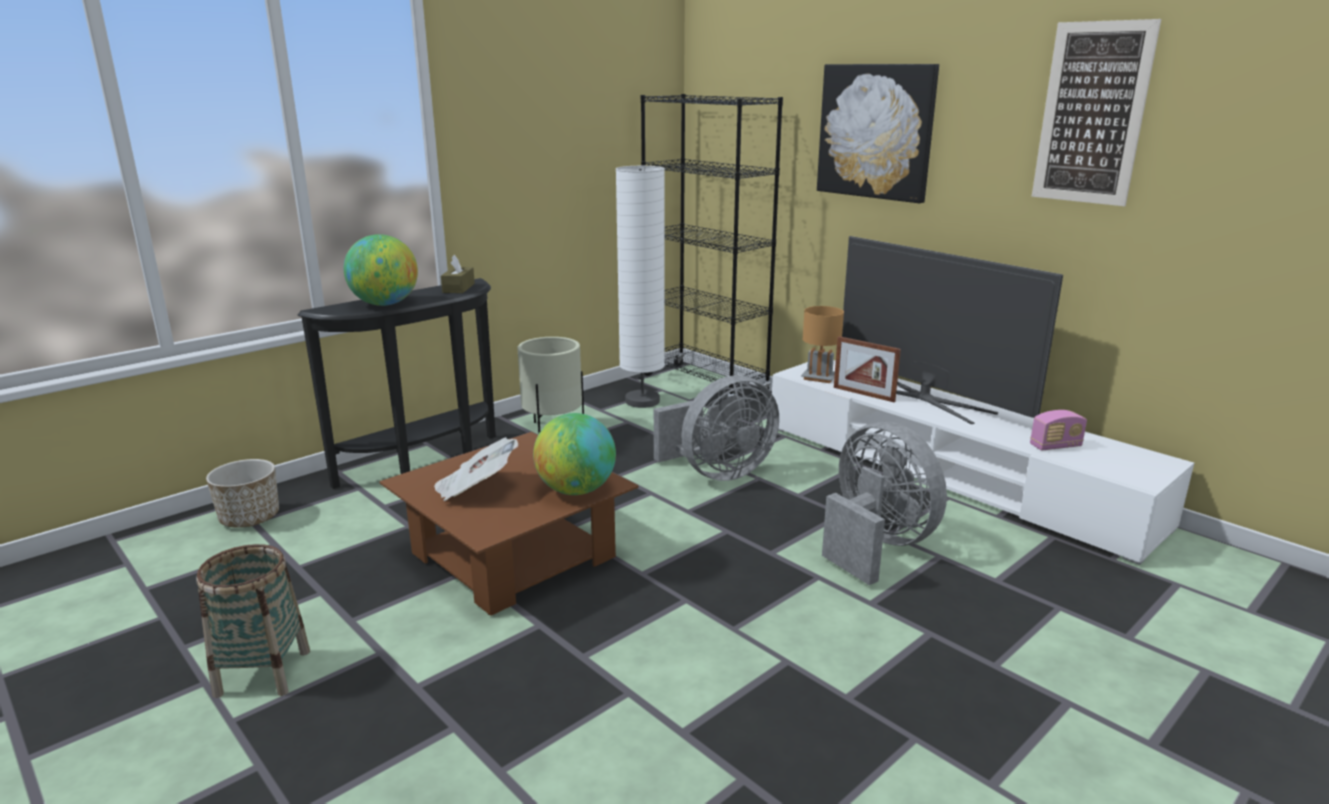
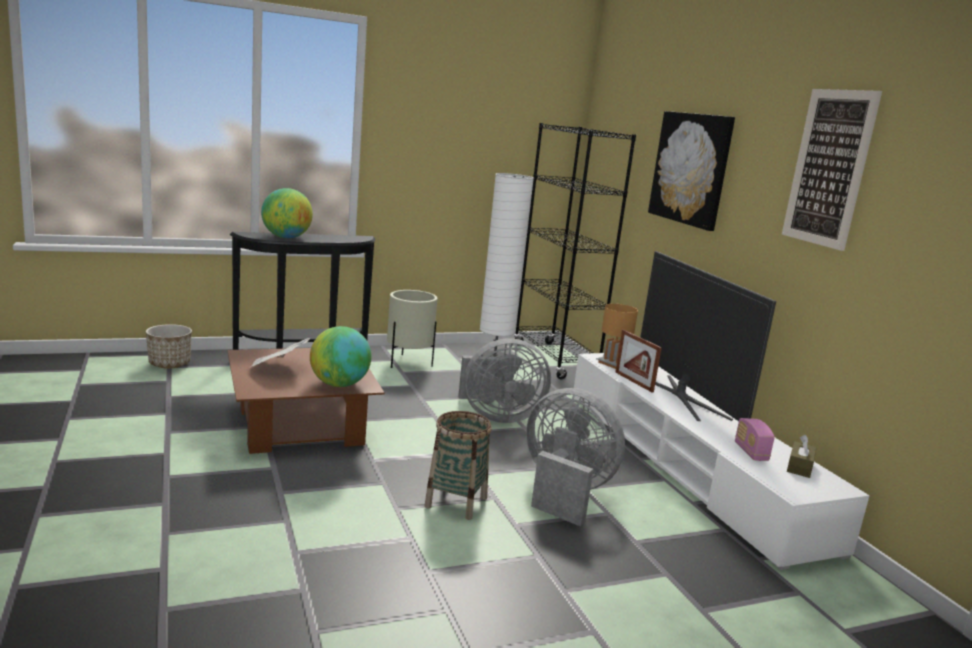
camera: 20 degrees right, 5 degrees down
(263, 673) = (94, 443): basket -> basket (456, 502)
(458, 288) = (347, 238): brown tissue box -> brown tissue box (799, 467)
(876, 545) = (564, 492): grey fan -> grey fan turned 45 degrees counterclockwise
(1055, 446) = (750, 452): radio -> radio turned 75 degrees clockwise

